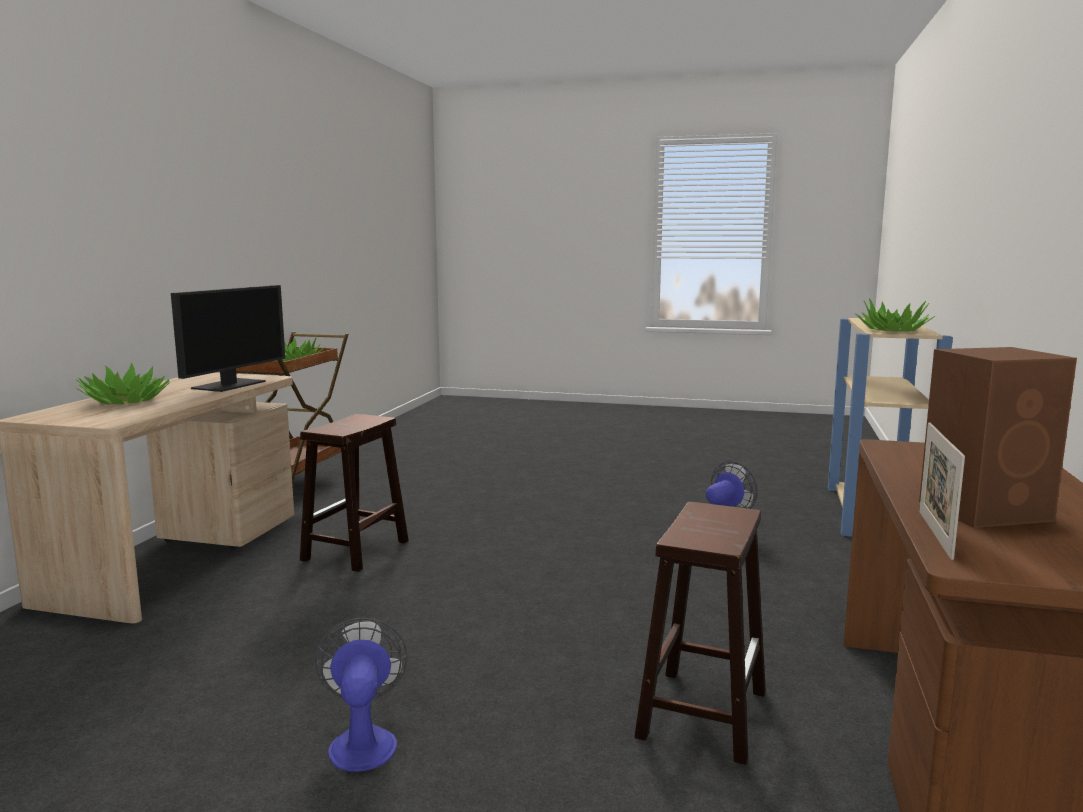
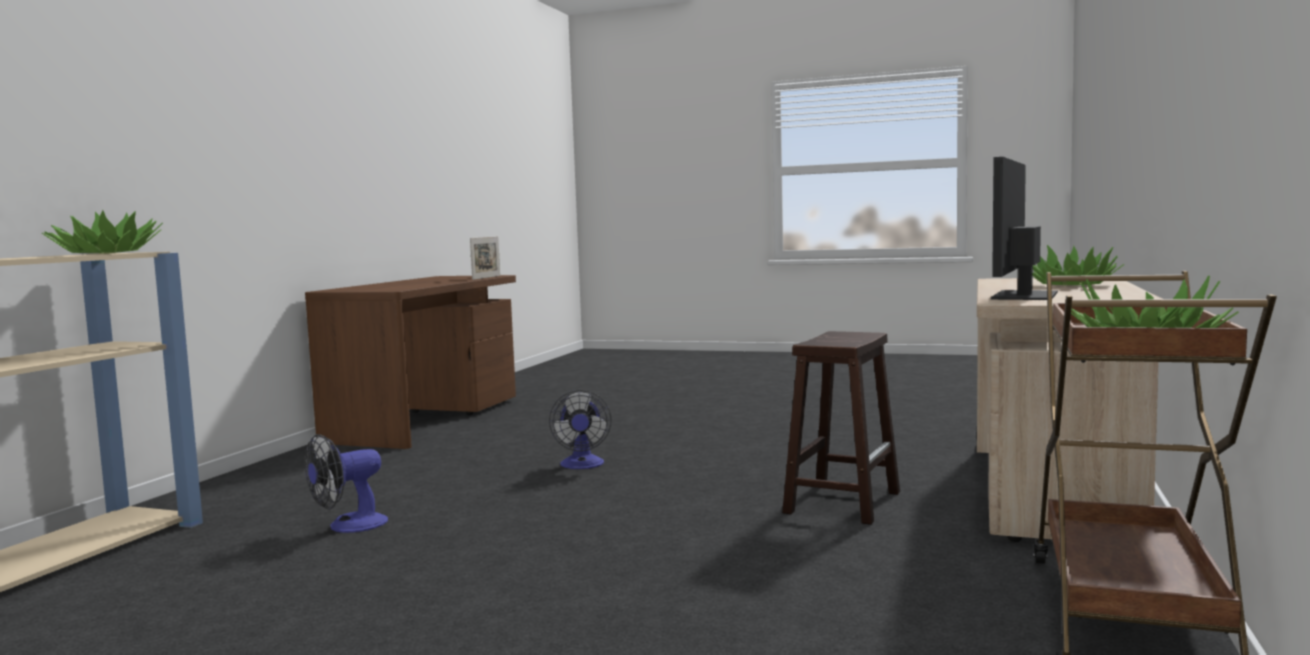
camera: 175 degrees left, 5 degrees down
(363, 741) = (742, 418): fan -> fan (582, 465)
(703, 712) = (547, 426): brown stool -> none
(987, 511) = (441, 280): brown speaker -> none

